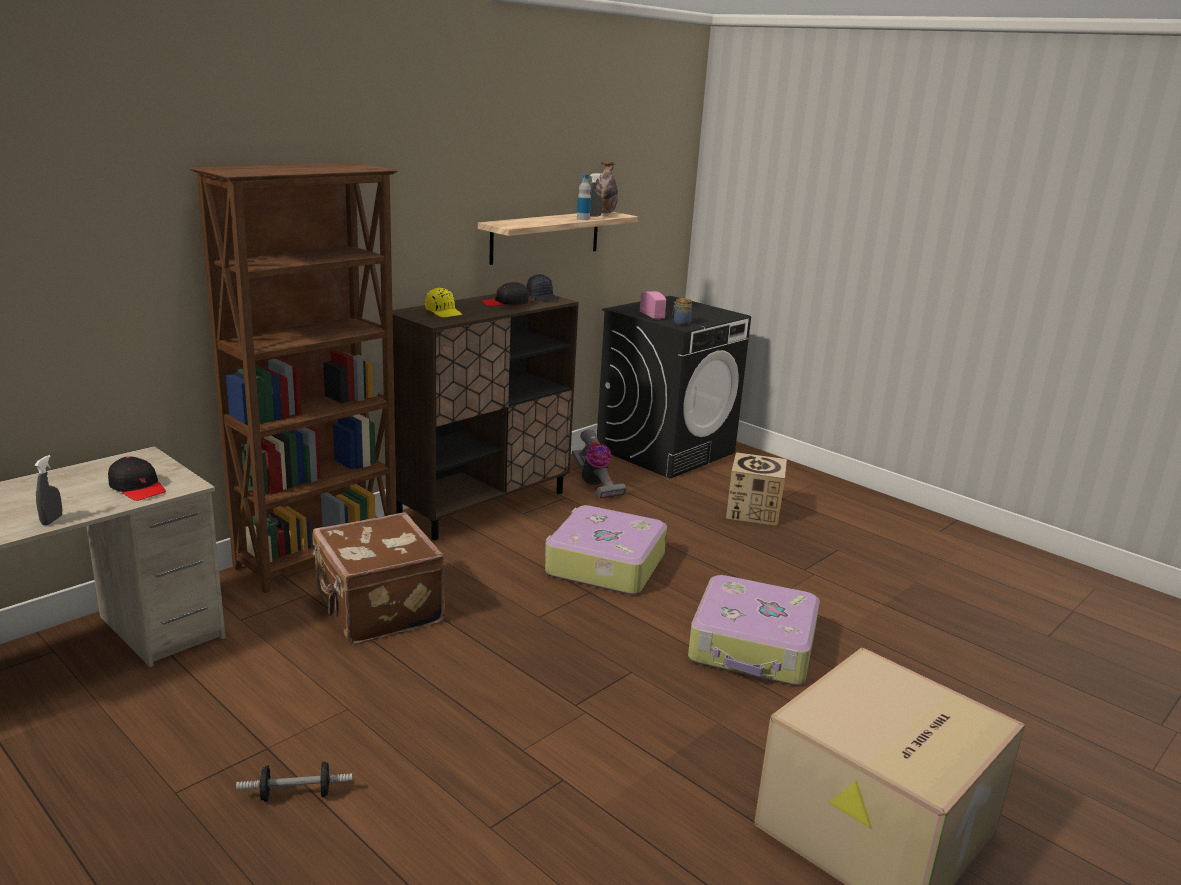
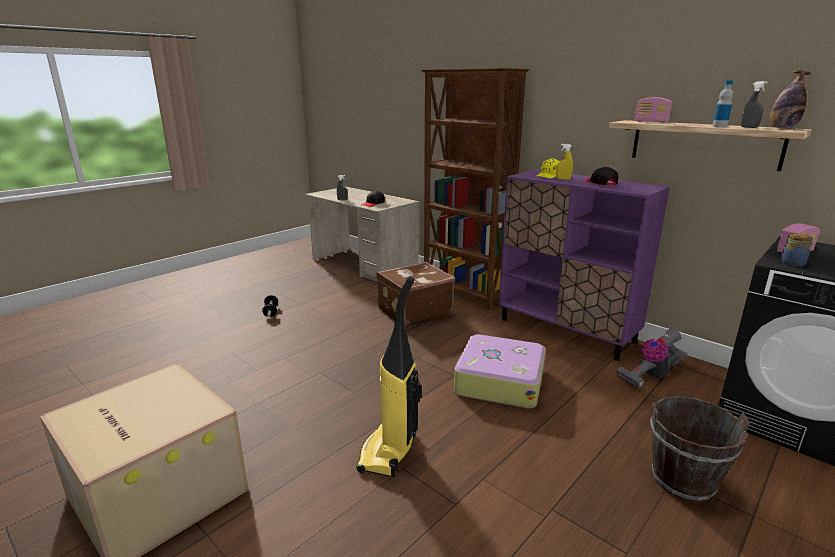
camera: 90 degrees right, 0 degrees up
(472, 311) = (563, 179): none -> yellow spray bottle
(483, 504) = (566, 331): brown cabinet -> purple cabinet
(519, 222) = (651, 122): none -> radio
(542, 297) = (641, 188): black cap -> none
(753, 511) = (682, 481): cardboard box -> brown bucket
(753, 647) = (389, 453): suitcase -> vacuum cleaner

